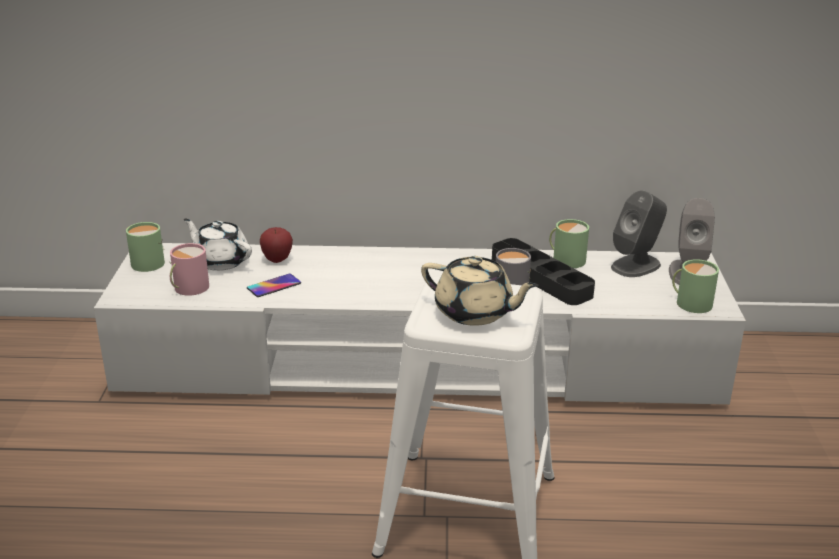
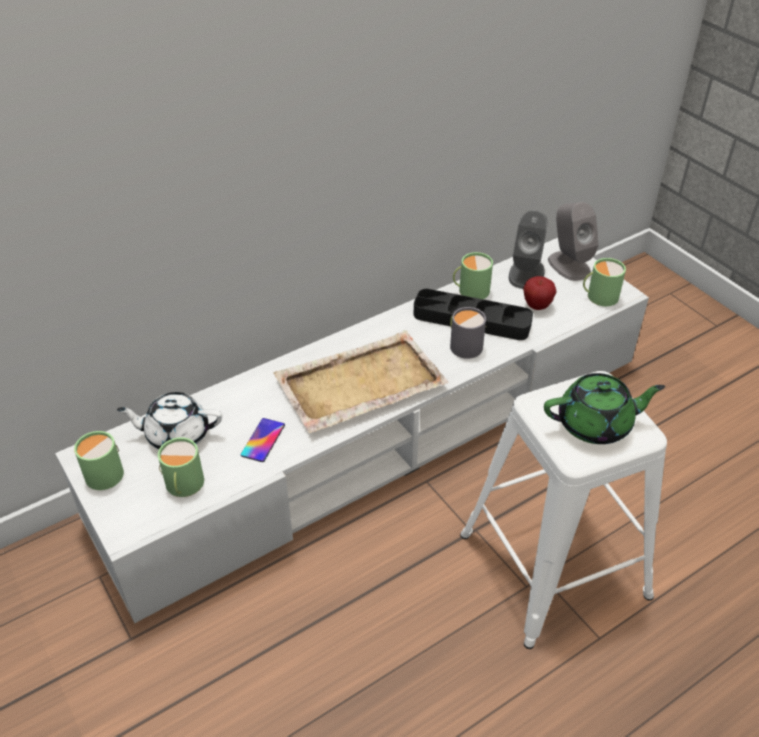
camera: 35 degrees left, 15 degrees up
(188, 288) = (183, 485): pink mug -> green mug
(277, 260) = (231, 406): apple -> apple (537, 306)
(389, 282) = (359, 384): none -> beige tray
(475, 313) = (596, 424): beige teapot -> green teapot

